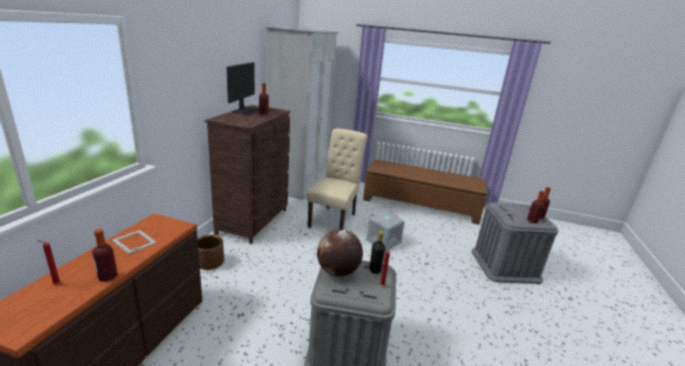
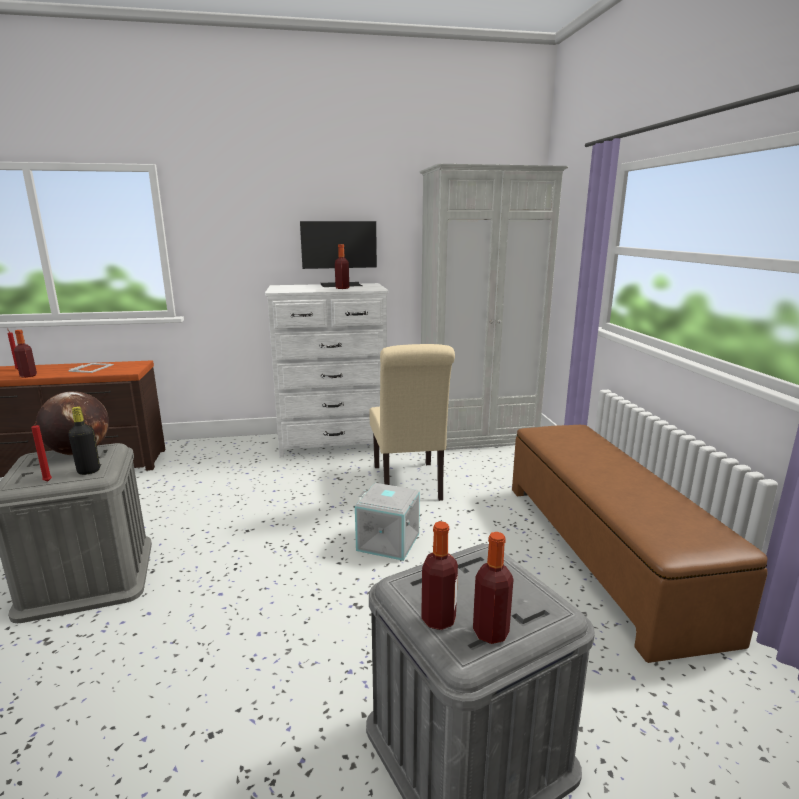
camera: 65 degrees right, 5 degrees down
(209, 262) = (224, 451): brown planter -> none
(254, 221) = (333, 443): brown dresser -> white dresser
(334, 219) = (408, 485): beige chair -> beige chair turned 90 degrees clockwise

